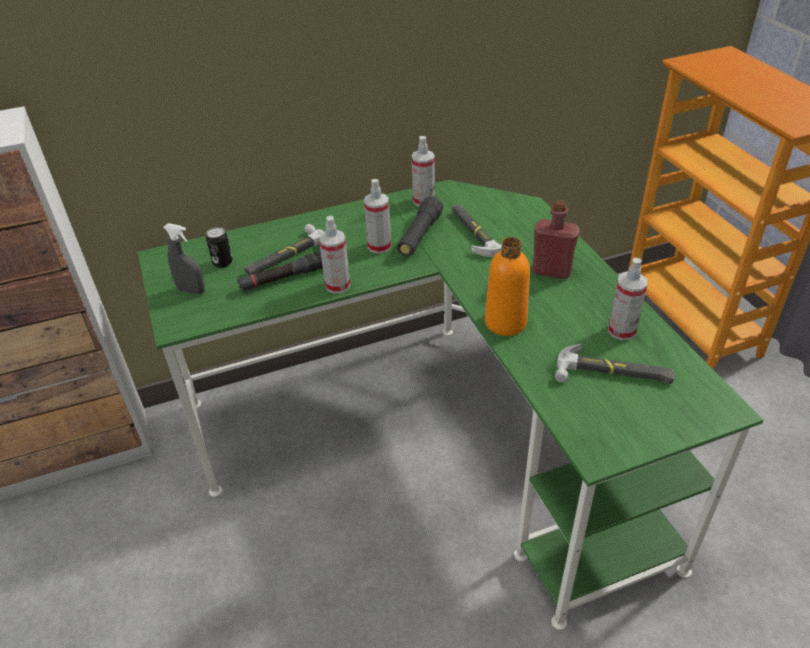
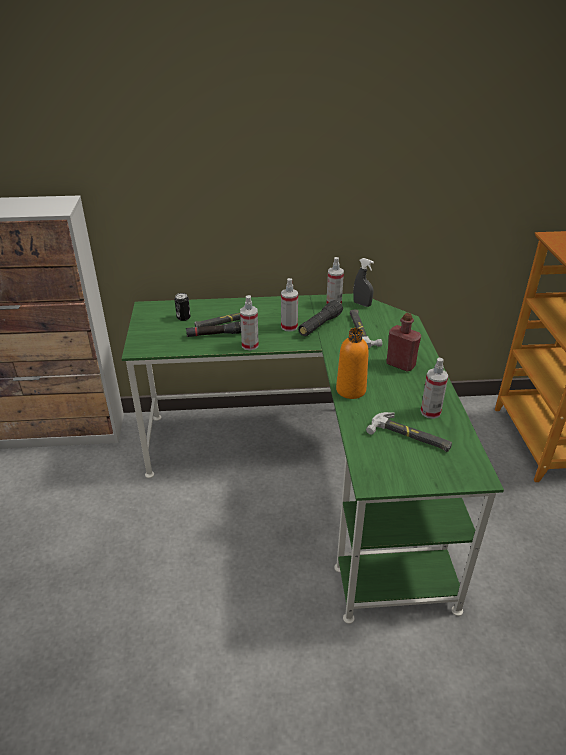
camera: 15 degrees right, 5 degrees down
(191, 290) = (157, 330): grey spray bottle -> grey spray bottle (362, 304)

